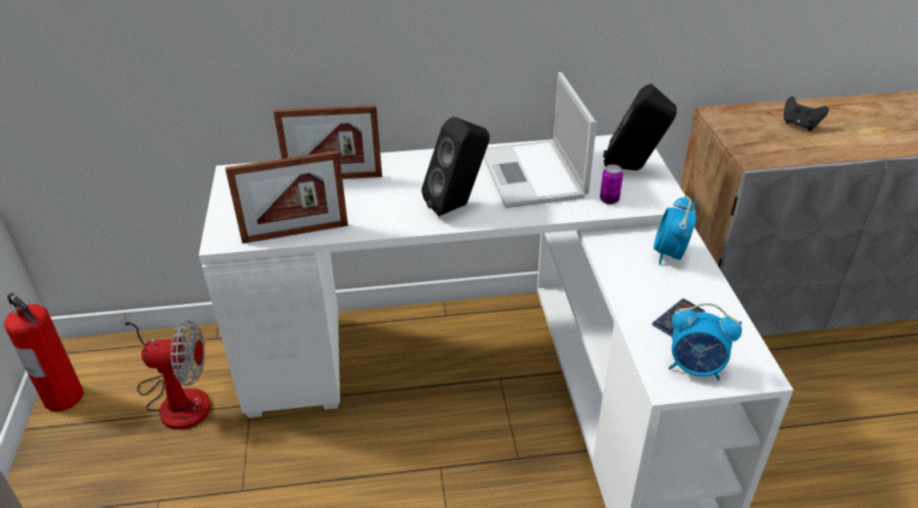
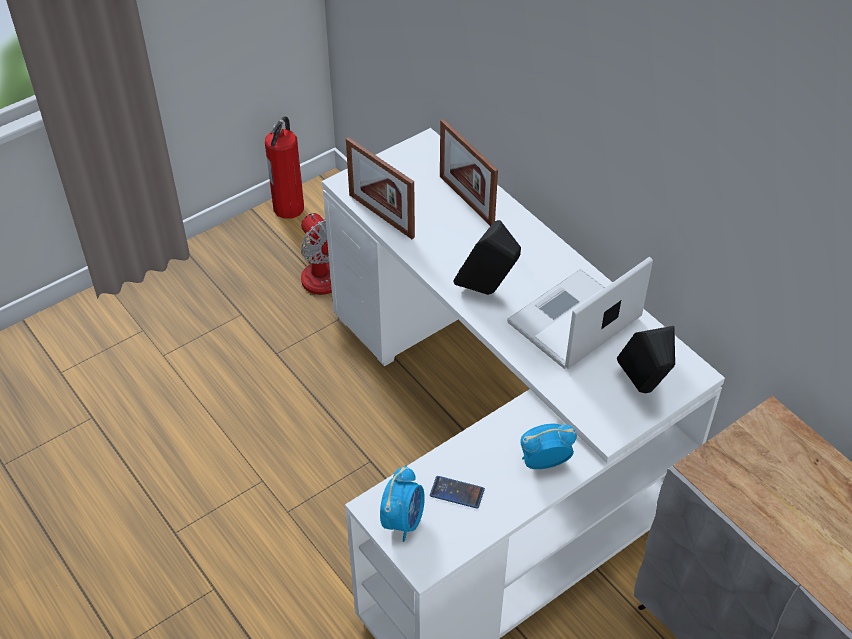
camera: 60 degrees right, 10 degrees up
(609, 200) = (575, 388): can -> none
(696, 368) = (403, 520): alarm clock -> alarm clock turned 150 degrees counterclockwise
(800, 125) = (811, 494): black game controller -> none

